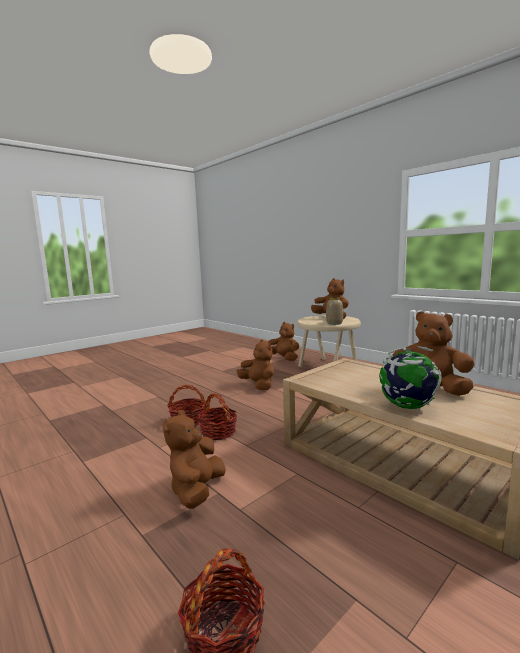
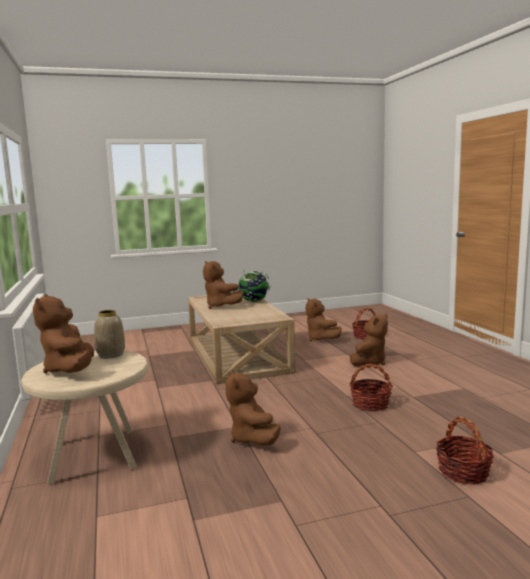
camera: 155 degrees left, 0 degrees up
(218, 432) = (343, 389): basket -> basket (463, 472)
(284, 358) = (108, 514): brown plush toy -> brown plush toy (320, 339)

